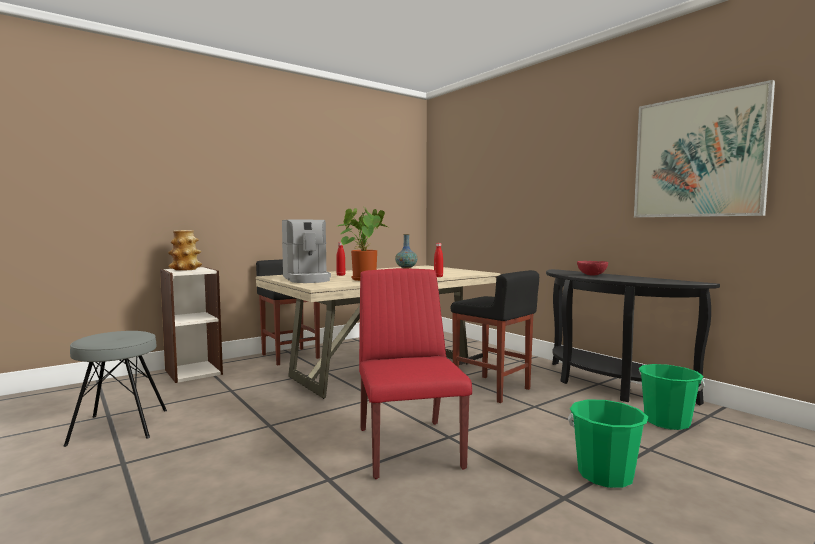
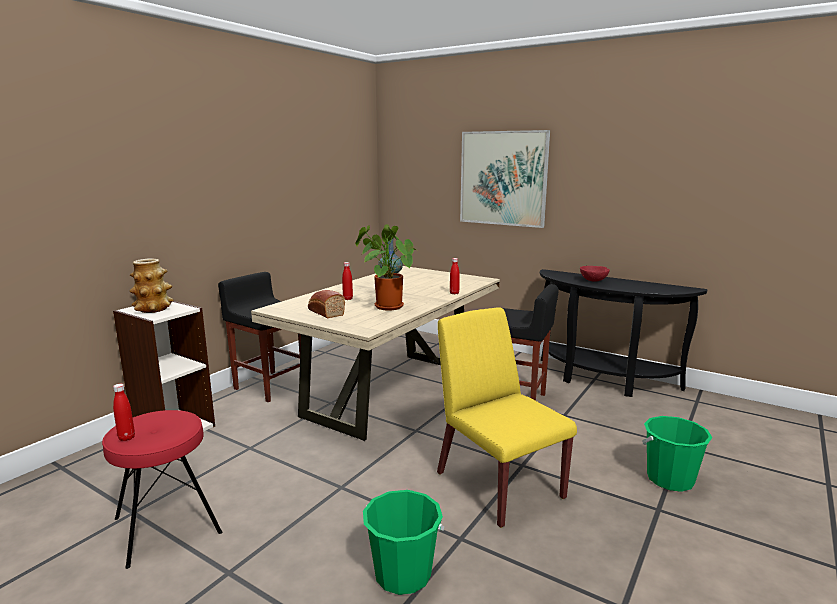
camera: 20 degrees left, 10 degrees up
(88, 339) = (126, 438): none -> red bottle
(120, 427) = (167, 525): grey stool -> red stool
(307, 279) = (325, 312): coffee machine -> bread
(408, 447) = (498, 484): red chair -> yellow chair
(667, 422) = (673, 414): green bucket -> green bucket (403, 574)
(698, 156) = (694, 172): picture -> picture (503, 178)

